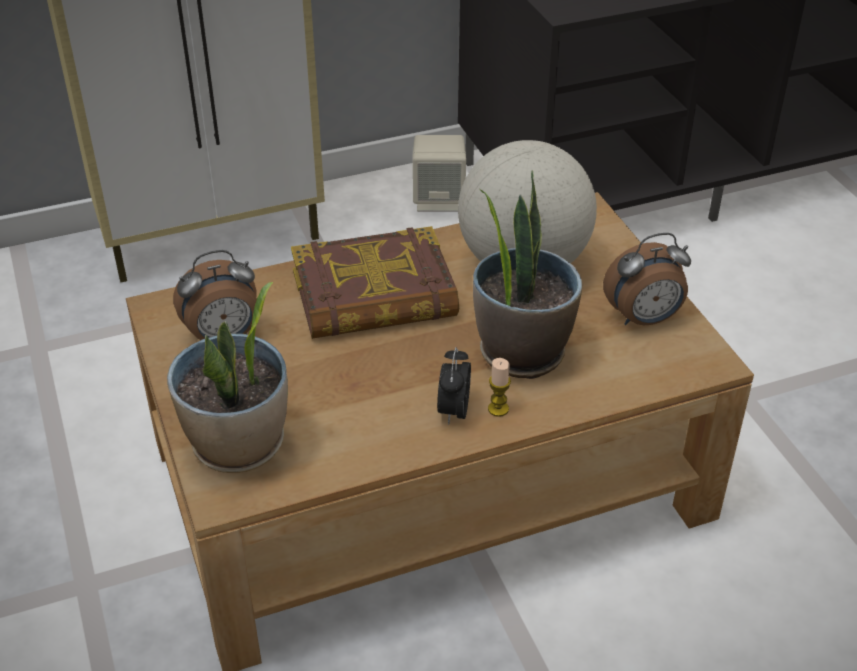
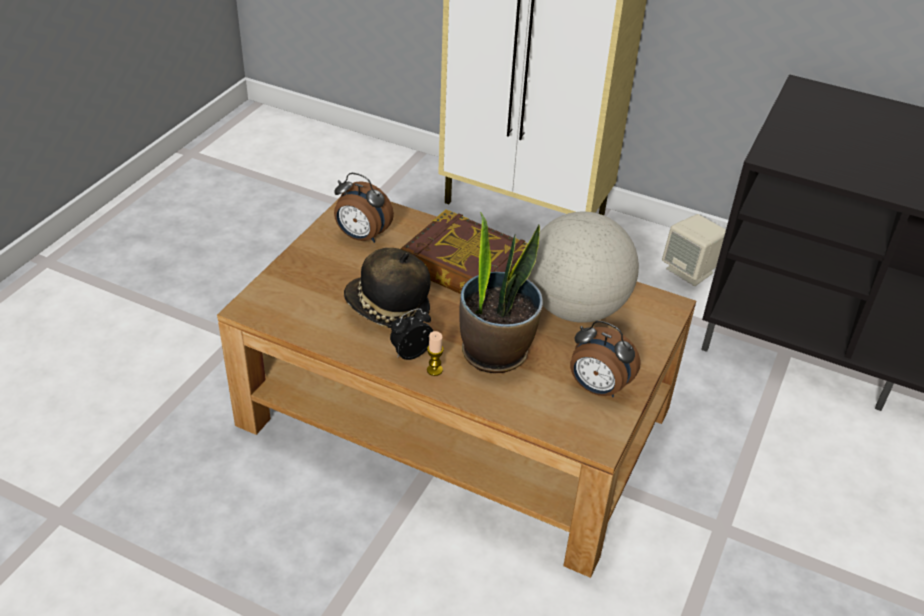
camera: 45 degrees right, 0 degrees up
(239, 445) = (290, 291): potted plant -> none
(366, 388) = (387, 309): none -> hat

